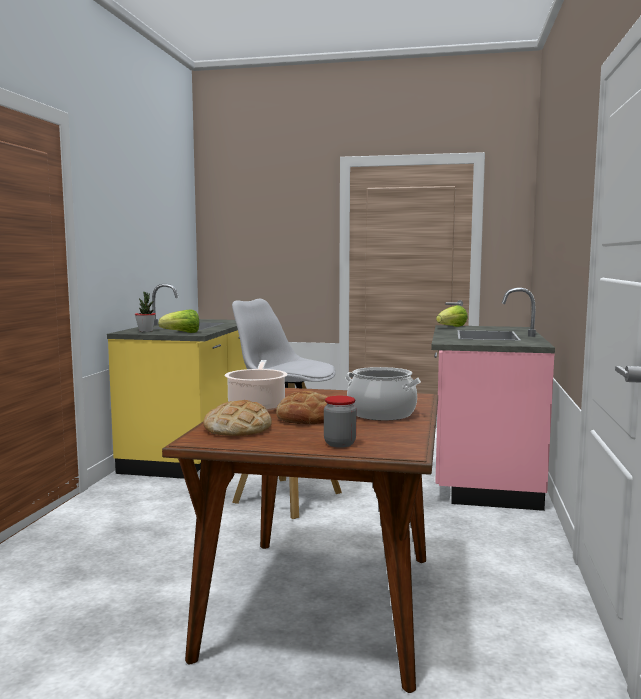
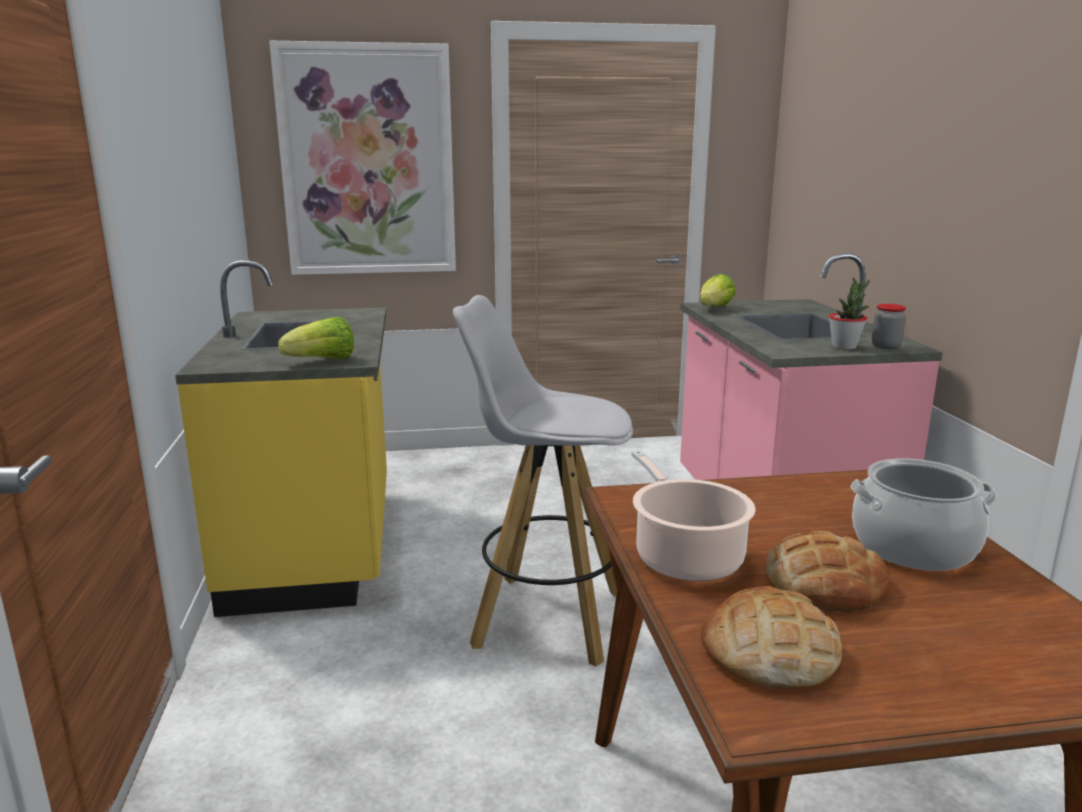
camera: 20 degrees left, 10 degrees up
(145, 331) = (244, 360): potted plant -> potted plant (844, 347)
(266, 239) = (368, 162): none -> picture
(339, 444) = (1011, 670): jar -> jar (885, 346)

